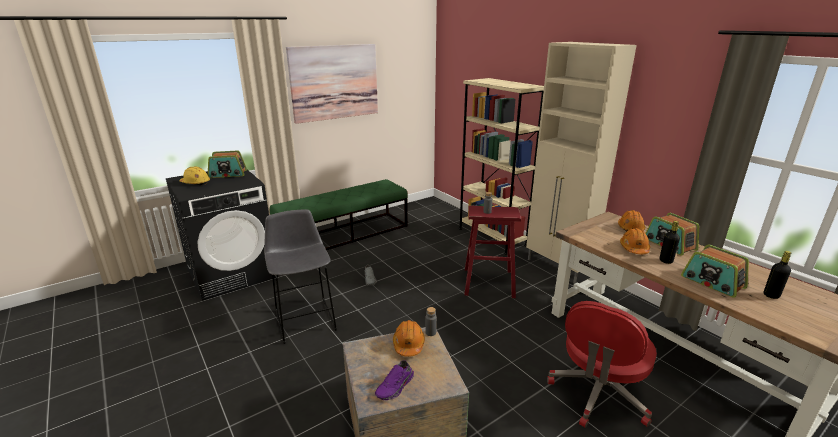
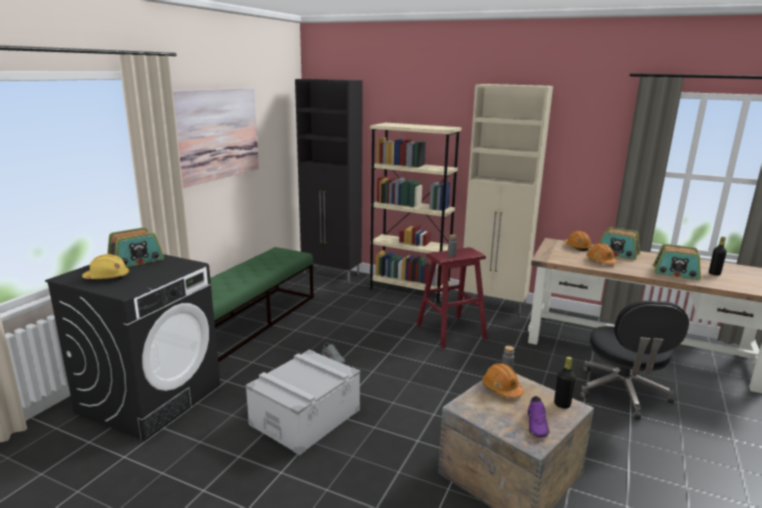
camera: 30 degrees left, 5 degrees down
(305, 317) = (305, 417): grey stool -> grey storage box
(442, 209) = (332, 273): none -> black cabinet
(598, 394) = (622, 393): red office chair -> black office chair
(666, 261) = (631, 265): black bottle -> black bottle (562, 404)

